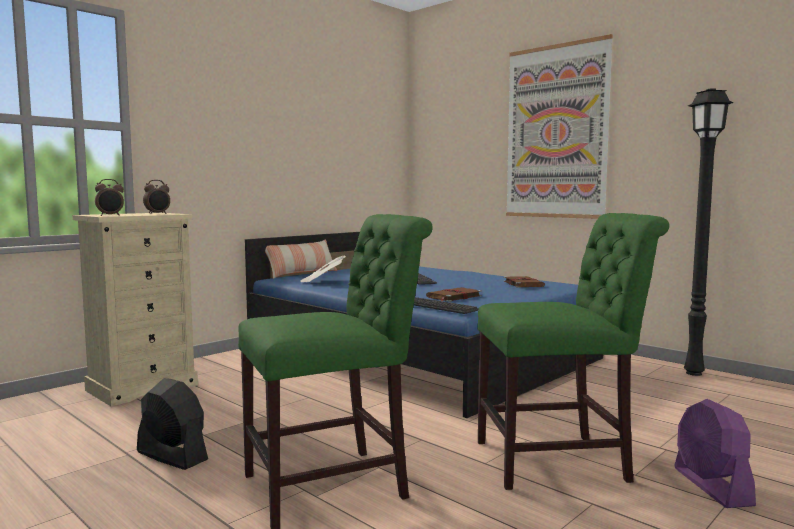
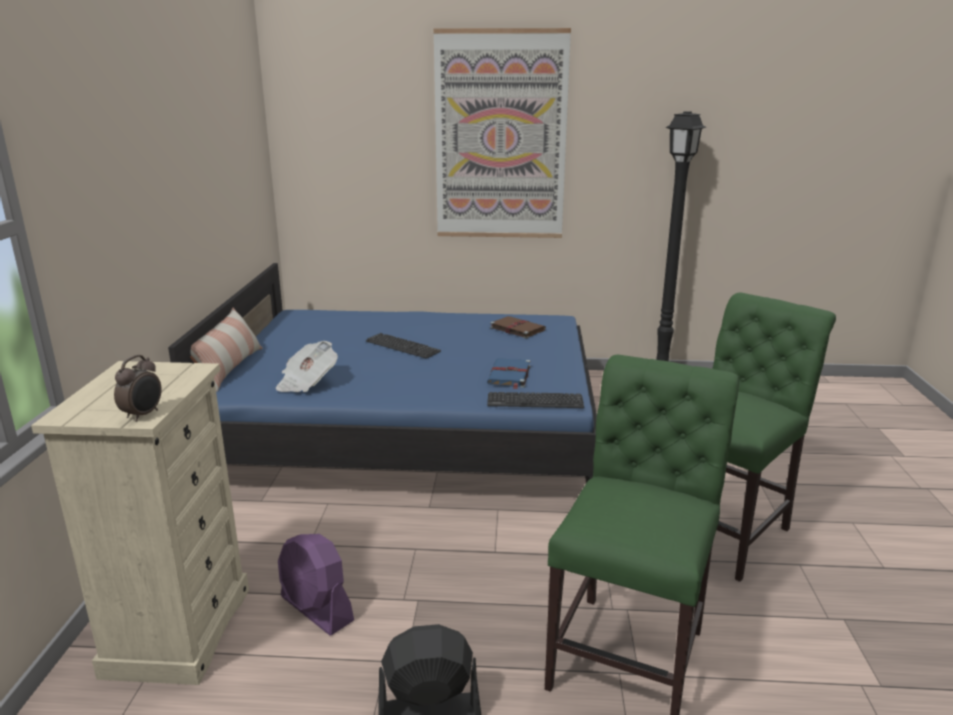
camera: 40 degrees left, 15 degrees up
(157, 214) = (168, 378): alarm clock -> none
(453, 297) = (509, 375): brown book -> blue book
(712, 486) = (827, 509): purple fan -> purple fan (316, 609)

